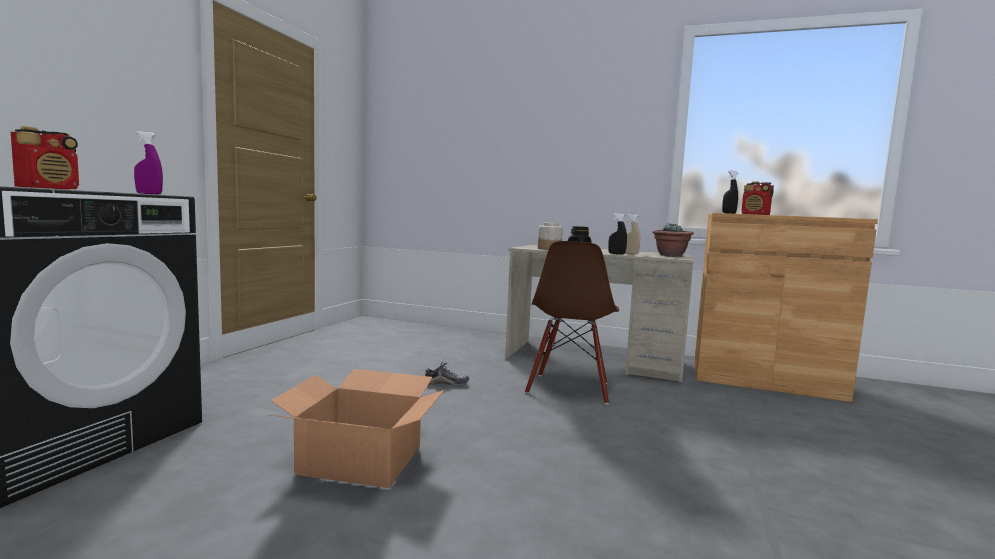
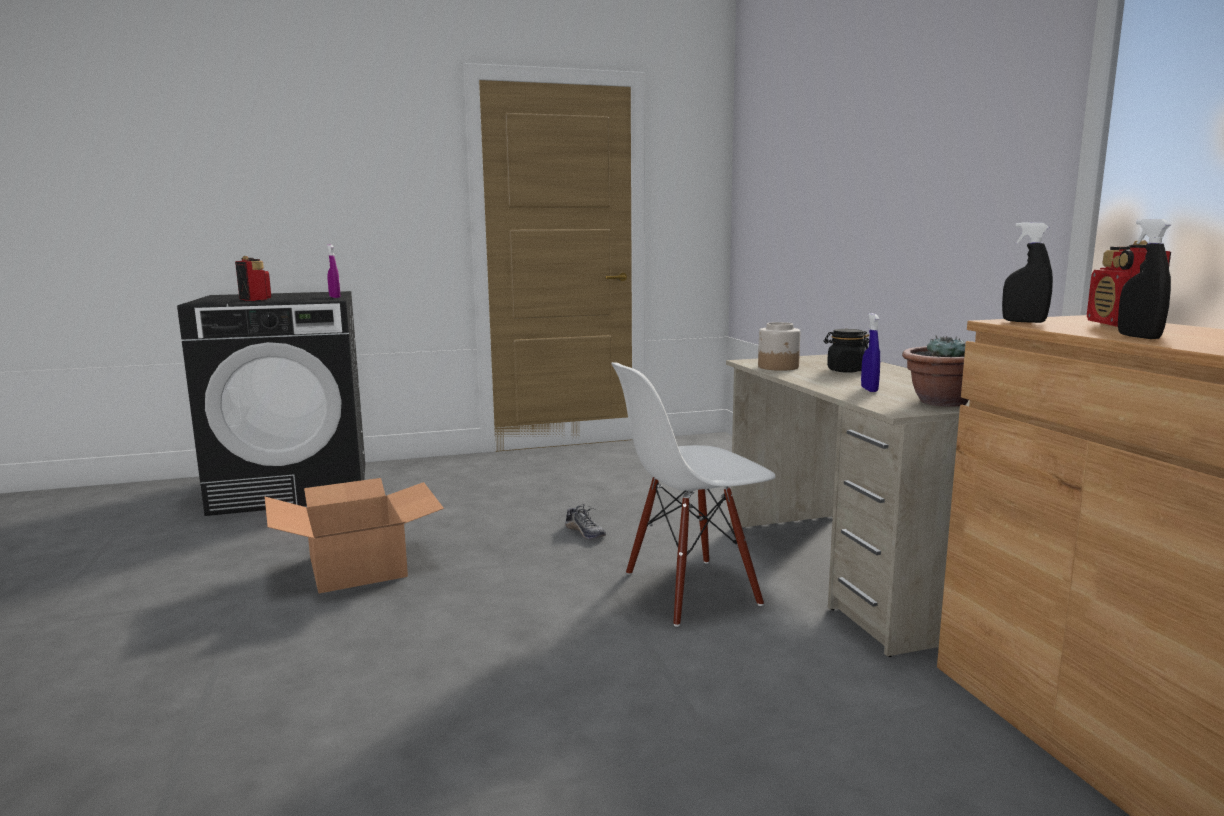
camera: 55 degrees right, 5 degrees up
(49, 188) = (255, 300): radio -> radio turned 120 degrees counterclockwise
(569, 388) = (691, 590): brown chair -> white chair
(616, 254) = (831, 387): black spray bottle -> black spray bottle (1138, 337)
(630, 253) = (869, 389): beige spray bottle -> blue spray bottle

